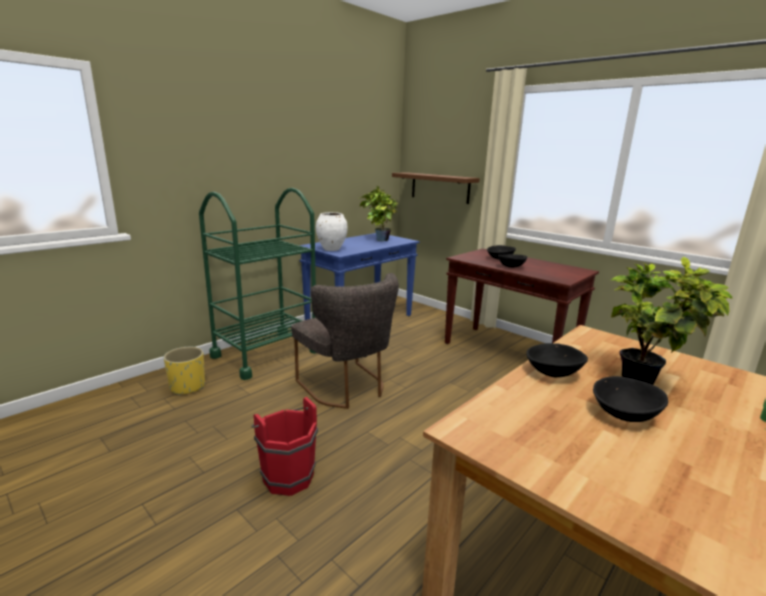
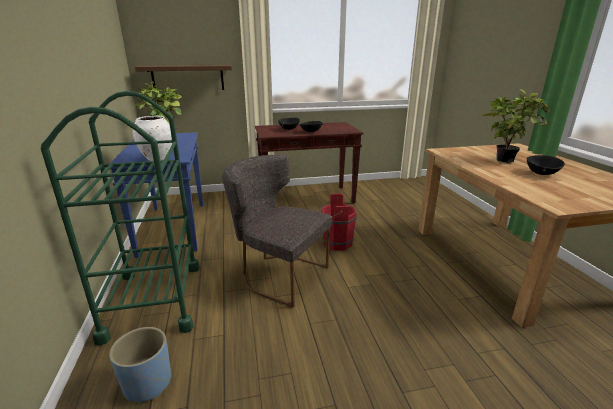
camera: 55 degrees left, 5 degrees up
(188, 387) = (147, 383): yellow planter -> blue planter
(286, 475) = (375, 347): red bucket -> red bucket (334, 243)
(347, 388) = (278, 274): grey chair -> grey chair turned 150 degrees counterclockwise
(553, 374) = (491, 171): black bowl -> none

